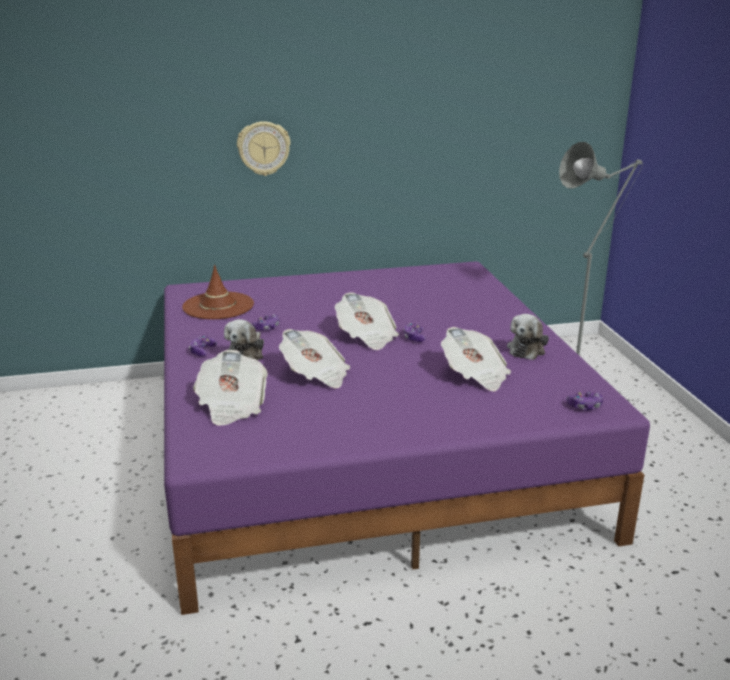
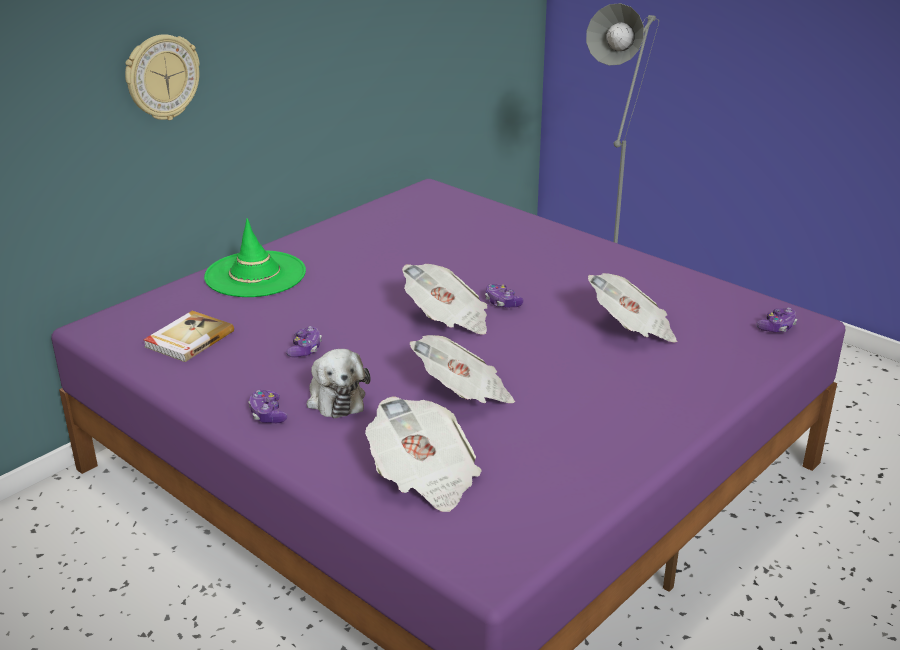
camera: 35 degrees left, 5 degrees up
(218, 306) = (188, 339): brown hat -> book
(296, 286) = (255, 275): none -> green hat
(527, 349) = (636, 278): plush toy -> none

